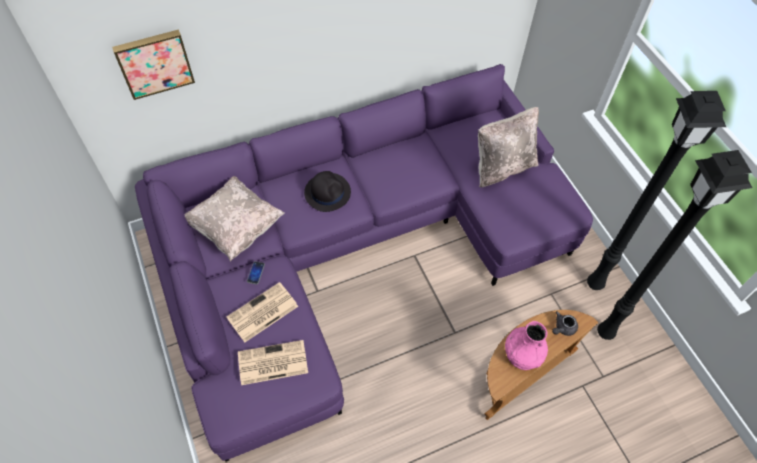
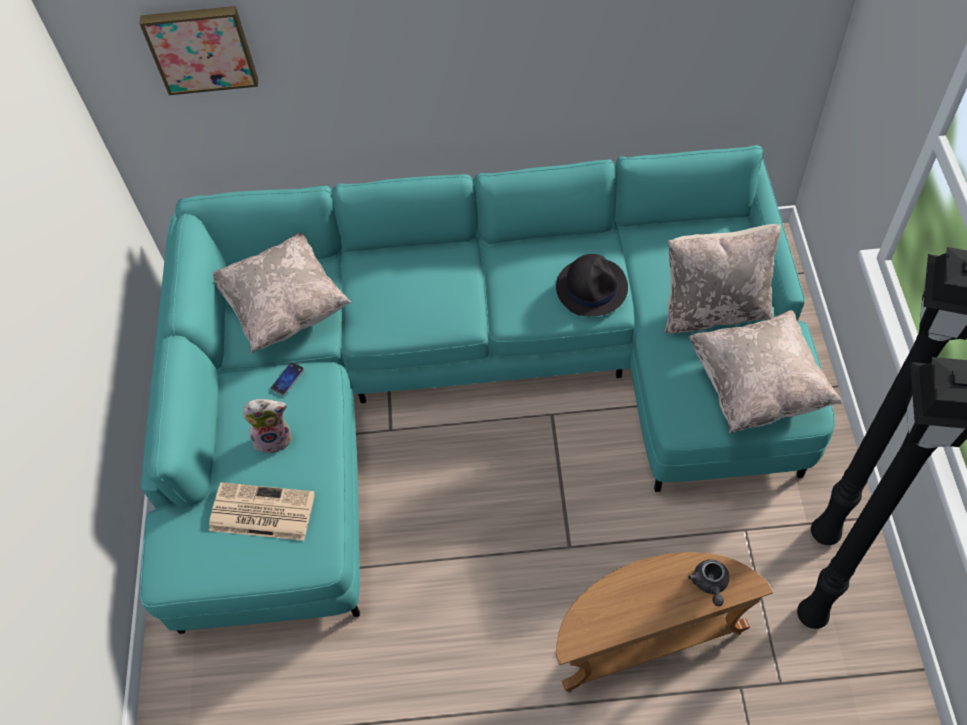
camera: 25 degrees right, 0 degrees up
(262, 313) = (274, 438): newspaper -> plush toy
(327, 192) = (431, 287): black hat -> black hat (592, 287)
(353, 249) = (465, 382): purple sofa -> turquoise sofa
(523, 354) = (630, 606): pink vase -> none
(544, 206) = (757, 386): none -> beige pillow
(562, 328) = (710, 584): grey teapot -> grey teapot turned 75 degrees counterclockwise

